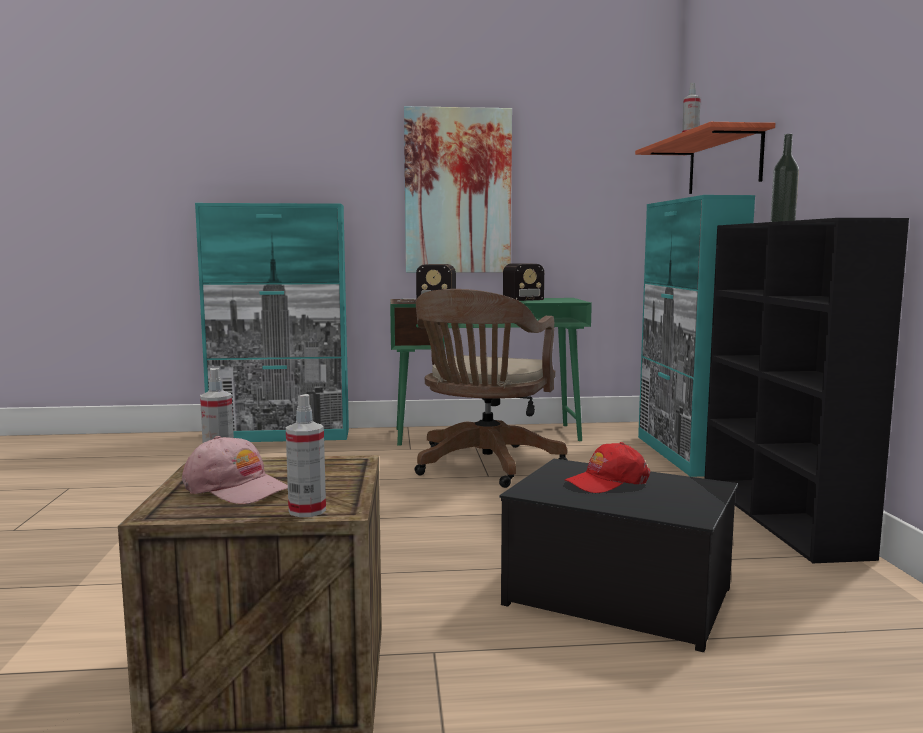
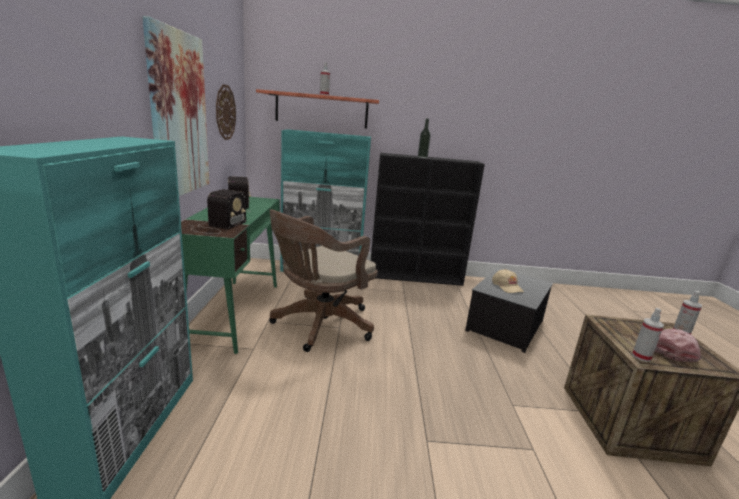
camera: 85 degrees left, 10 degrees up
(484, 467) = (319, 326): brown office chair -> brown office chair turned 105 degrees clockwise
(587, 188) = (225, 112): none -> wall clock
(607, 482) = (507, 286): red cap -> beige cap

